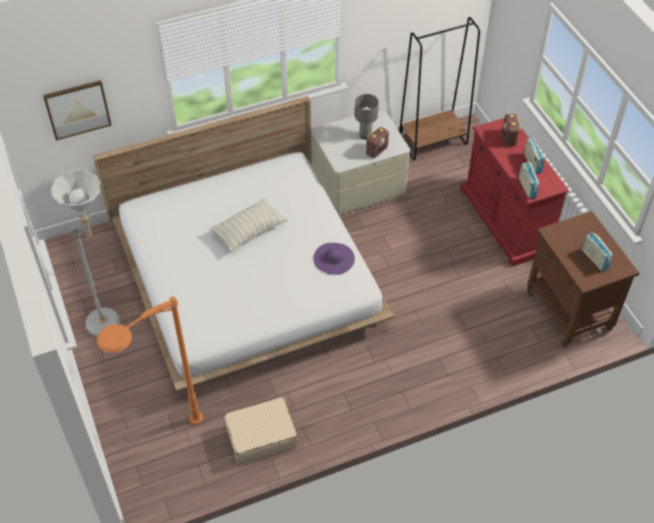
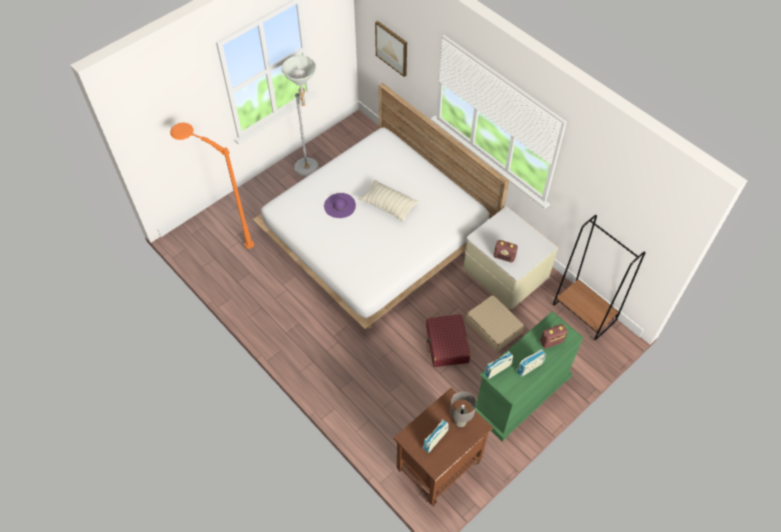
camera: 70 degrees right, 5 degrees up
(260, 436) = (247, 285): beige suitcase -> beige suitcase (493, 327)
(334, 258) = (385, 265): purple hat -> purple hat (339, 205)
(365, 135) = (518, 244): grey table lamp -> grey table lamp (460, 422)
(427, 261) = (447, 345): none -> red suitcase
(507, 220) = (520, 394): red dresser -> green dresser

